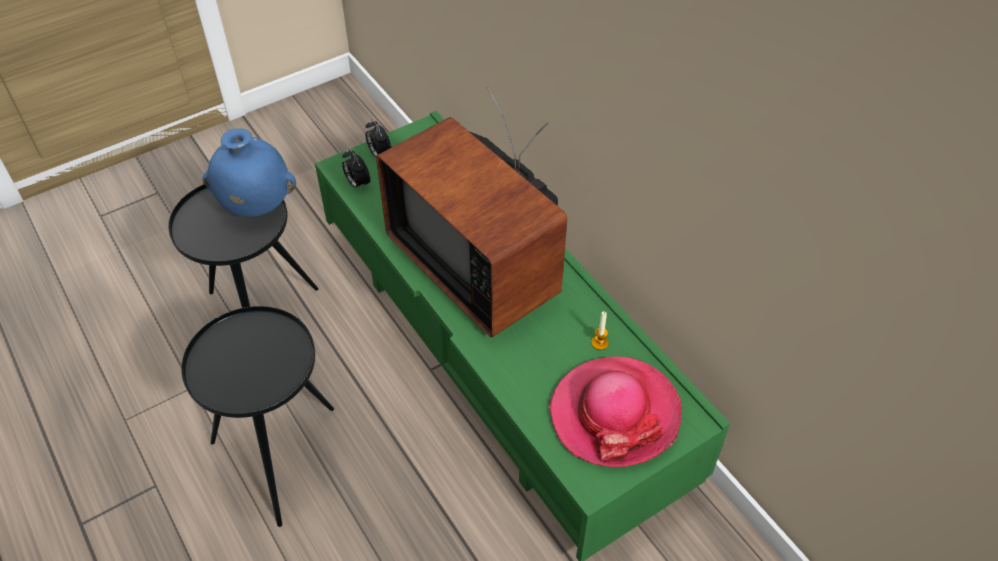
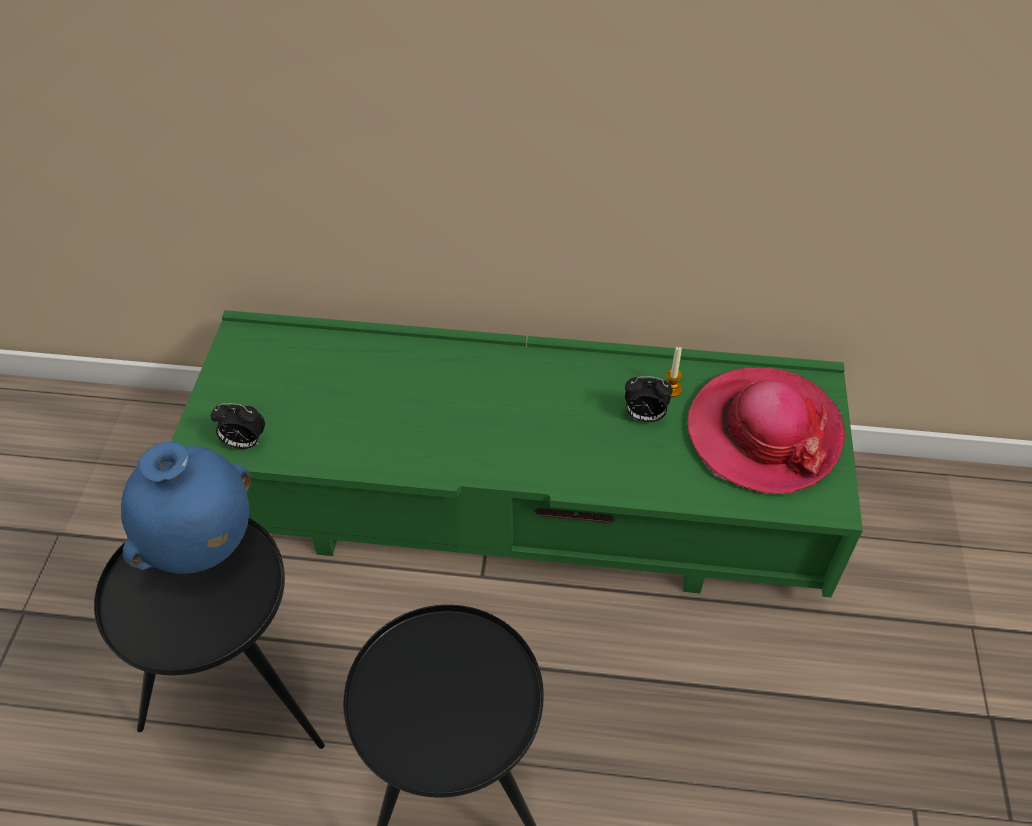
camera: 50 degrees left, 0 degrees up
(379, 154) = (224, 397): alarm clock -> alarm clock (644, 416)
(481, 263) = (479, 411): television -> none

